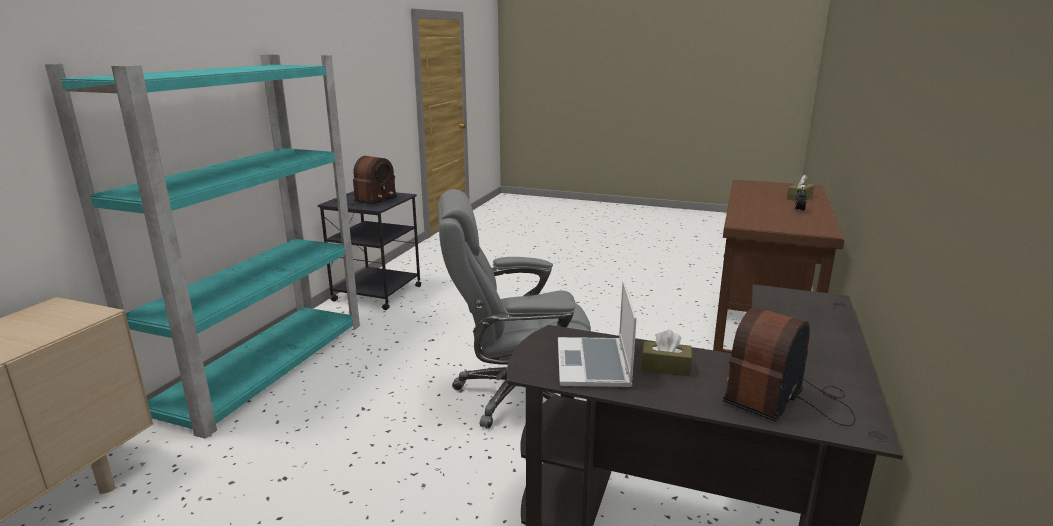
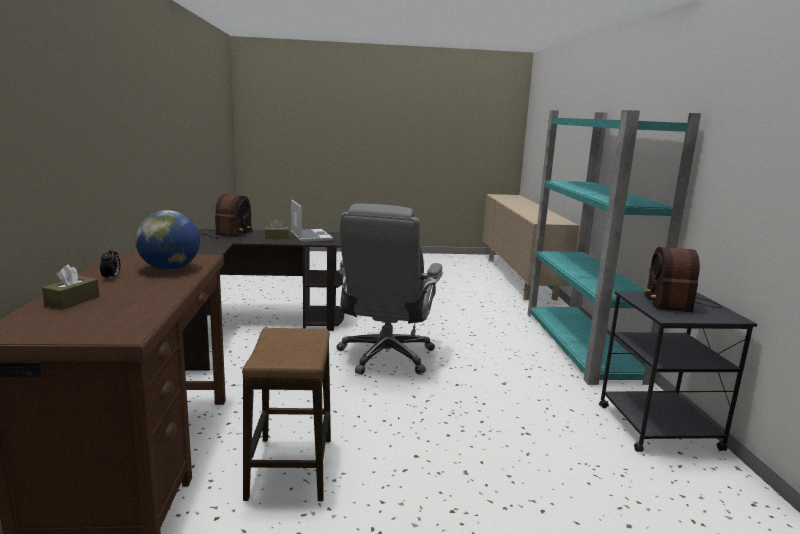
camera: 155 degrees right, 5 degrees down
(517, 393) = (386, 356): grey office chair -> grey office chair turned 135 degrees clockwise
(652, 314) = (291, 468): none -> stool
(760, 215) = (170, 269): none -> globe

